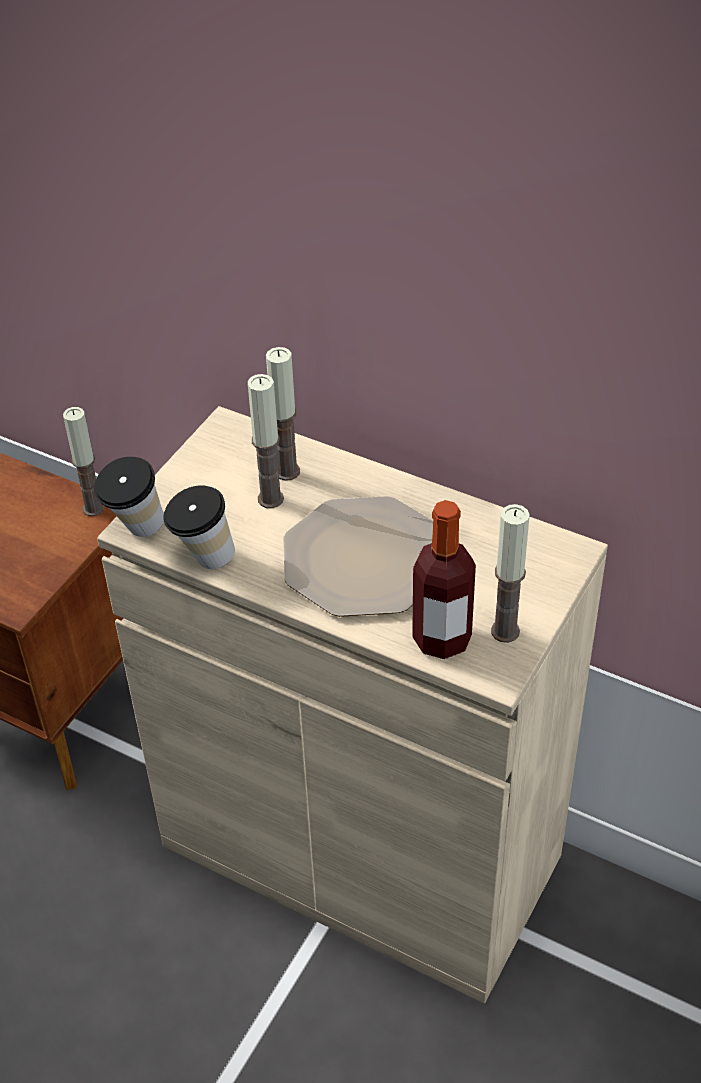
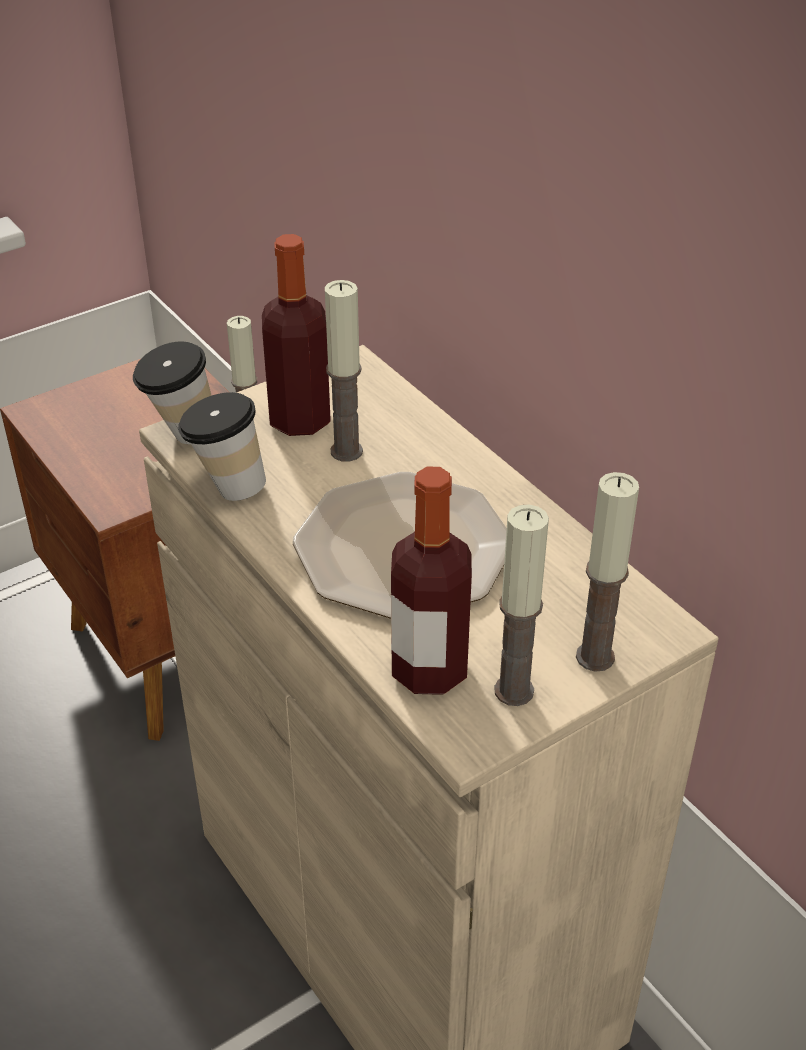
camera: 25 degrees right, 5 degrees down
(217, 486) = (300, 420): none -> bottle
(287, 471) = (385, 430): candle -> candle (595, 657)

